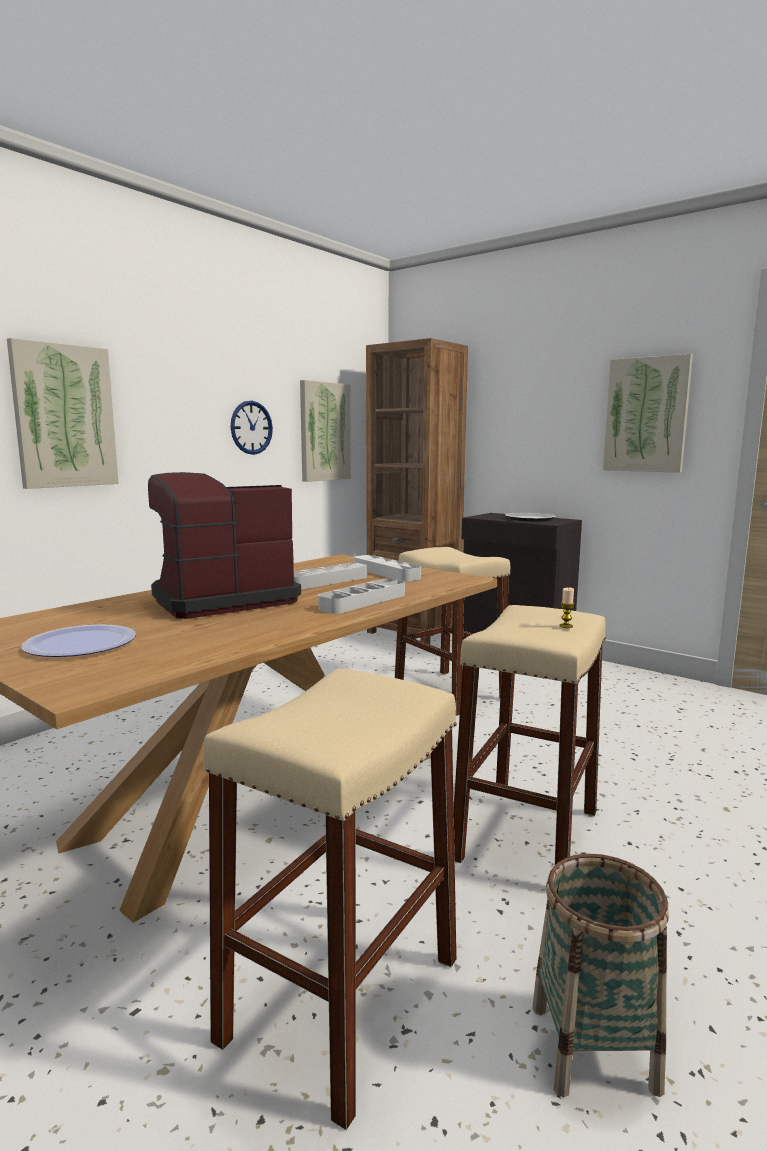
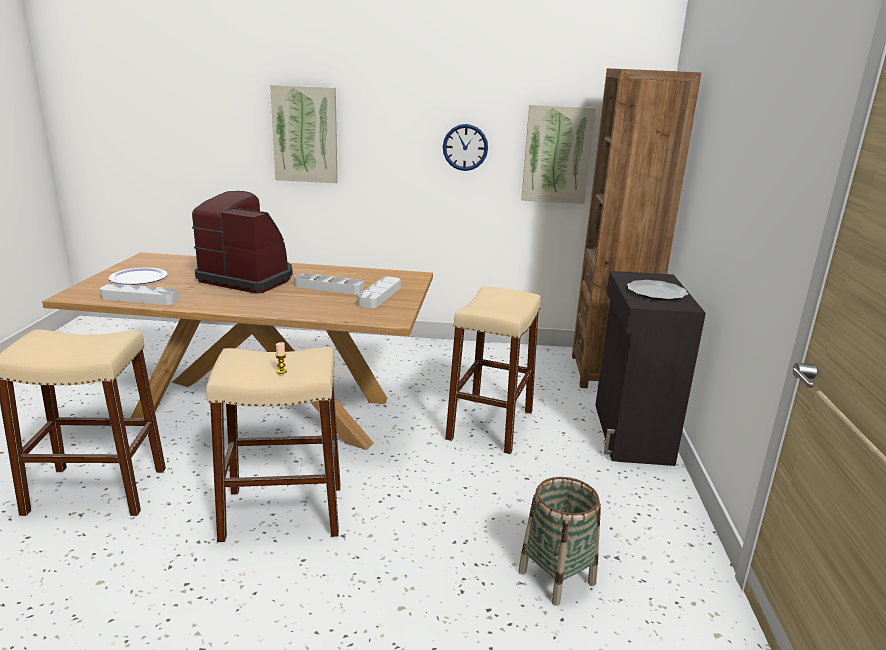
camera: 55 degrees right, 10 degrees up
(363, 601) = (280, 307): grey tray -> grey tray (140, 298)
(593, 1047) = (84, 576): basket -> basket (556, 577)
(646, 415) = (769, 199): picture -> none

